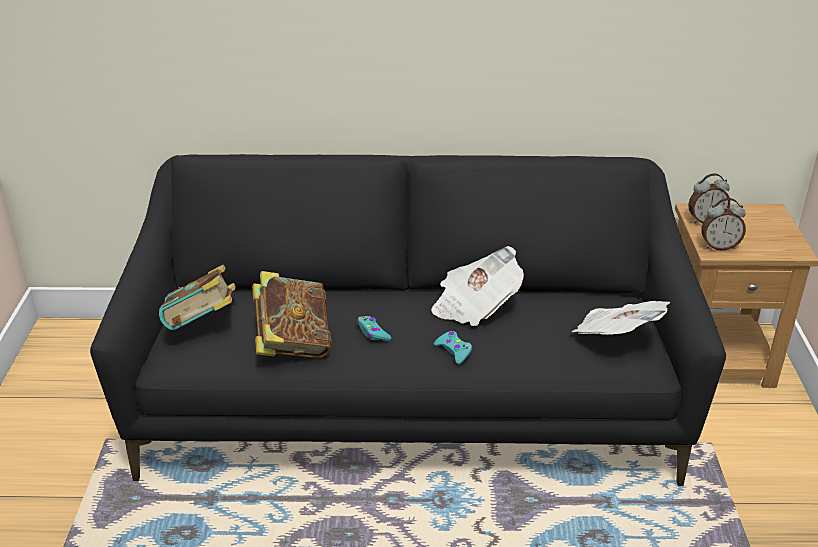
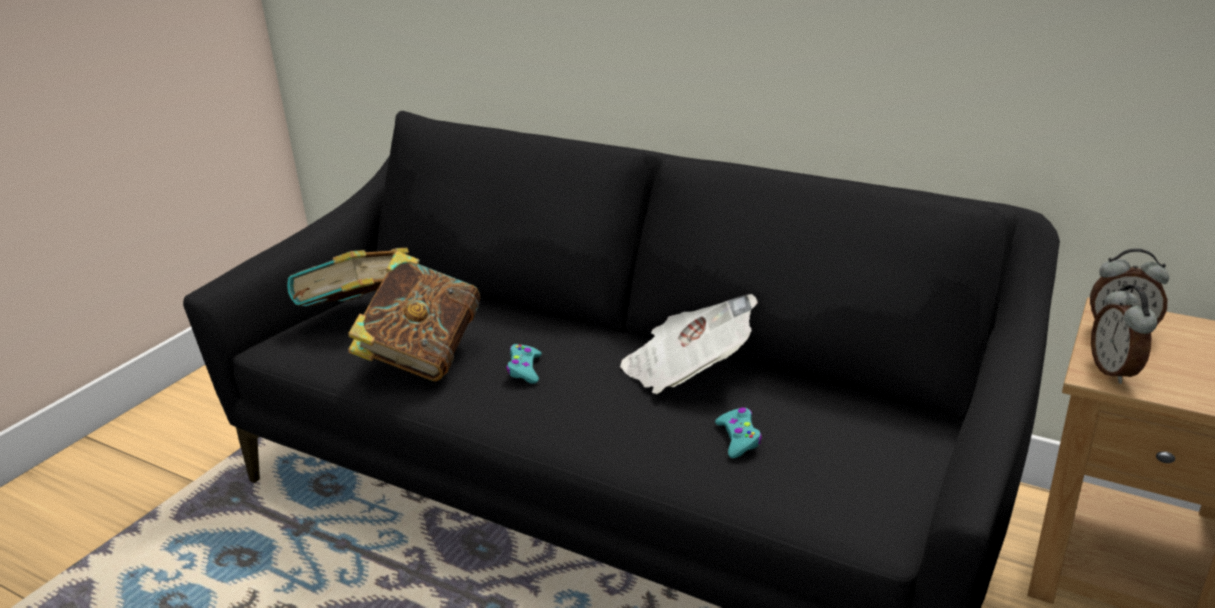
camera: 30 degrees right, 5 degrees down
(454, 351) = (602, 419): turquoise game controller -> turquoise game controller (738, 438)
(616, 336) = (858, 466): newspaper -> none
(719, 246) = (1114, 371): alarm clock -> alarm clock turned 60 degrees clockwise

